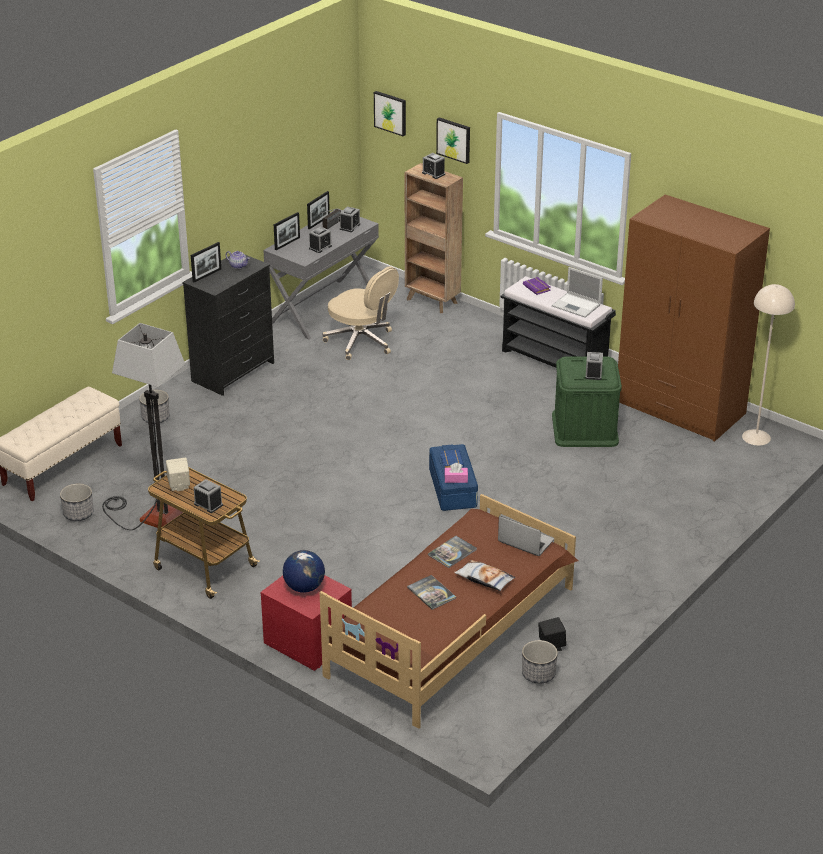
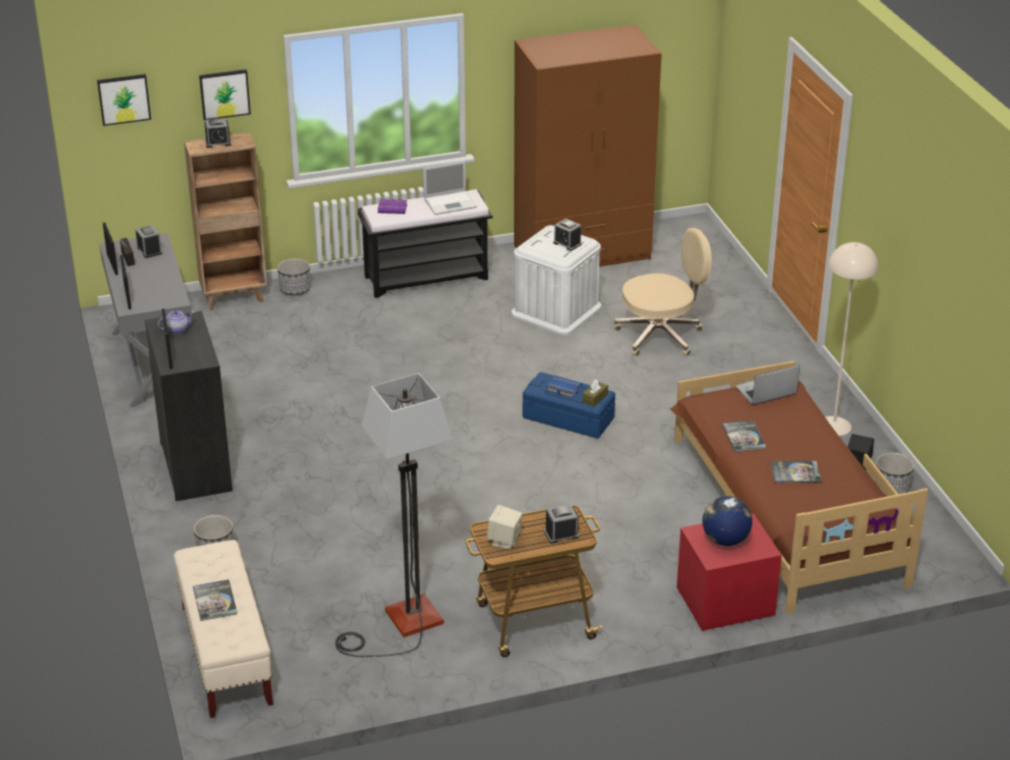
camera: 55 degrees left, 0 degrees up
(50, 419) = (215, 601): none -> book
(78, 514) = (337, 677): planter -> planter (295, 289)
(320, 247) = (165, 282): alarm clock -> none
(361, 342) = (250, 366): beige office chair -> beige office chair (661, 335)
(456, 479) = (595, 398): pink tissue box -> brown tissue box
(484, 579) = (801, 436): pillow -> none
(585, 428) = (556, 310): green storage box -> white storage box
(756, 437) = (667, 238): beige floor lamp -> beige floor lamp (834, 425)

